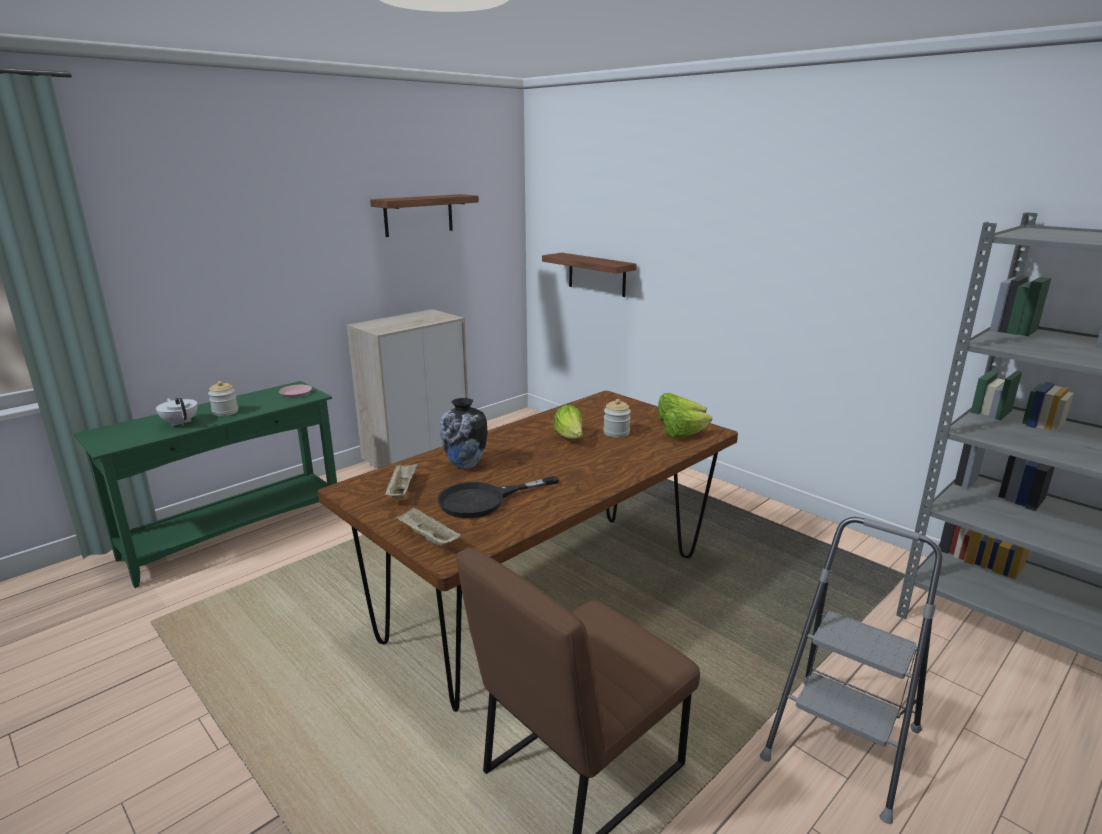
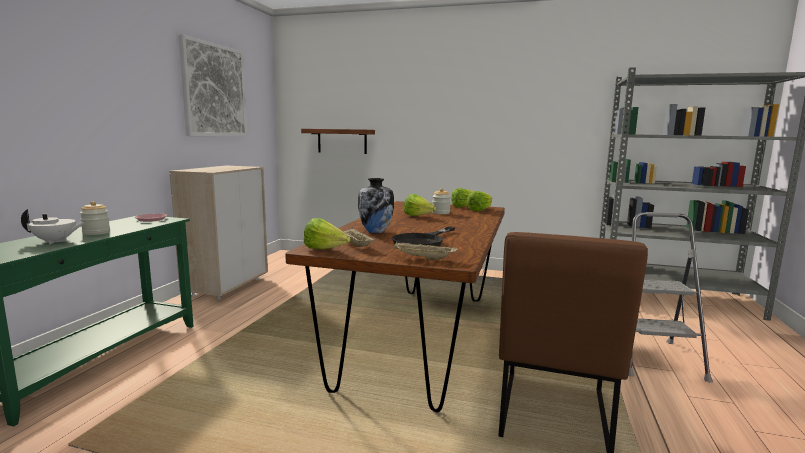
camera: 30 degrees left, 10 degrees down
(180, 423) = (55, 241): white teapot -> white teapot turned 150 degrees clockwise
(358, 494) = (325, 250): none -> lettuce
(418, 215) = (214, 90): shelf -> picture

